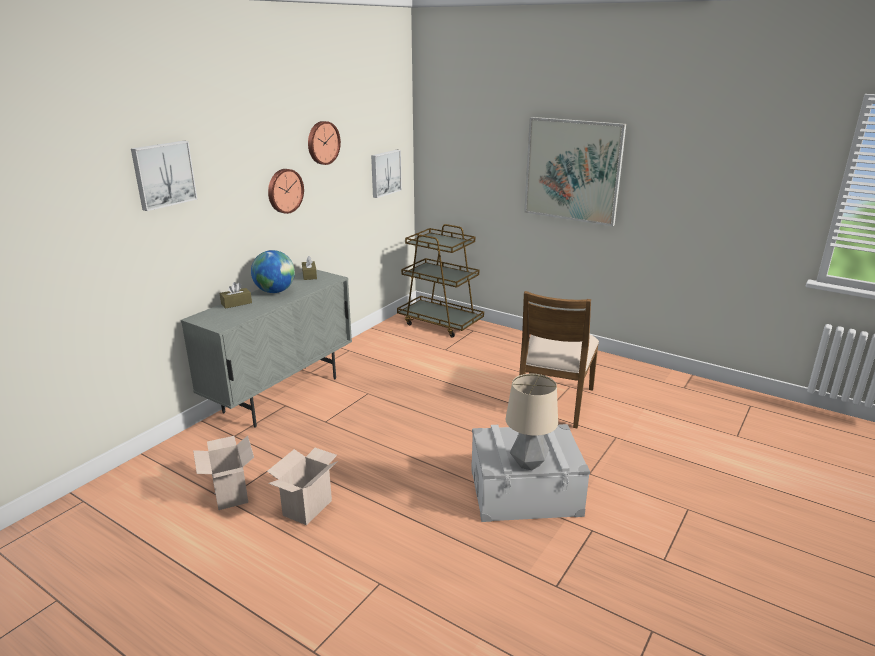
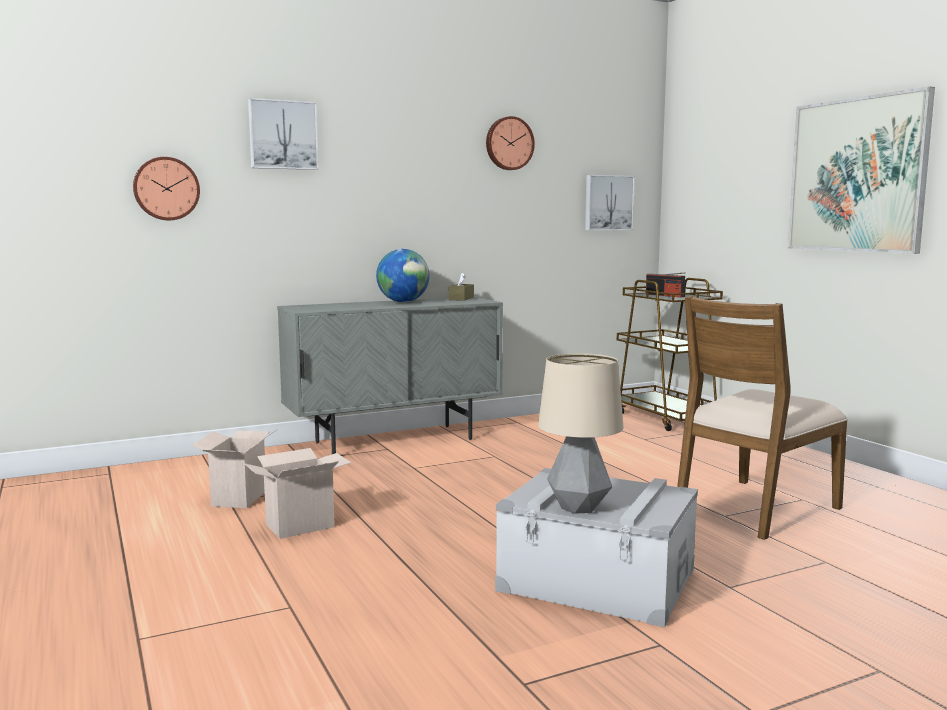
camera: 30 degrees right, 15 degrees down
(236, 303) = (349, 303): brown tissue box -> none
(284, 190) = (444, 190): wall clock -> wall clock (166, 188)
(436, 241) = (665, 295): none -> radio

